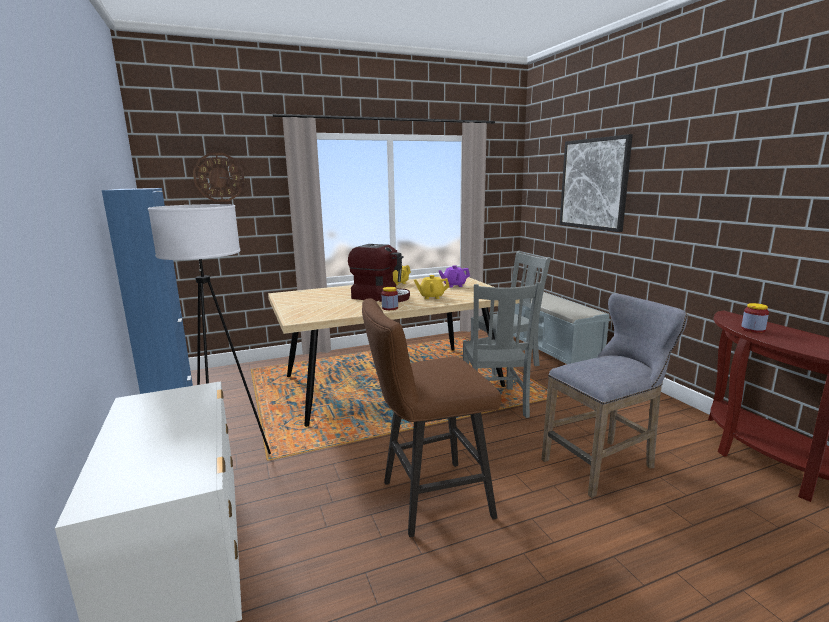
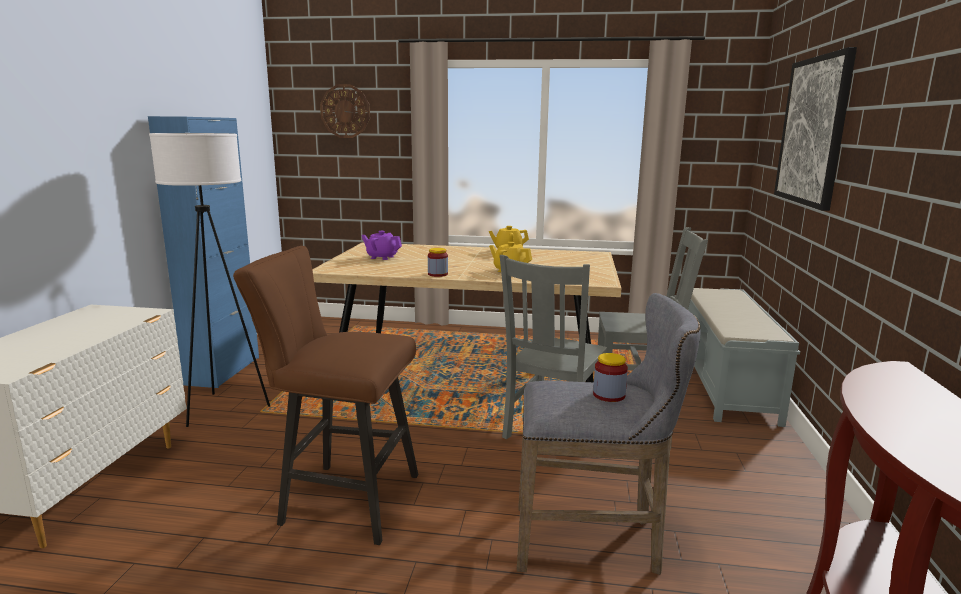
camera: 30 degrees right, 0 degrees up
(381, 297) = (456, 262): coffee machine -> none
(454, 285) = (567, 263): purple teapot -> purple teapot (382, 257)
(753, 329) = (883, 397): jar -> jar (609, 395)

